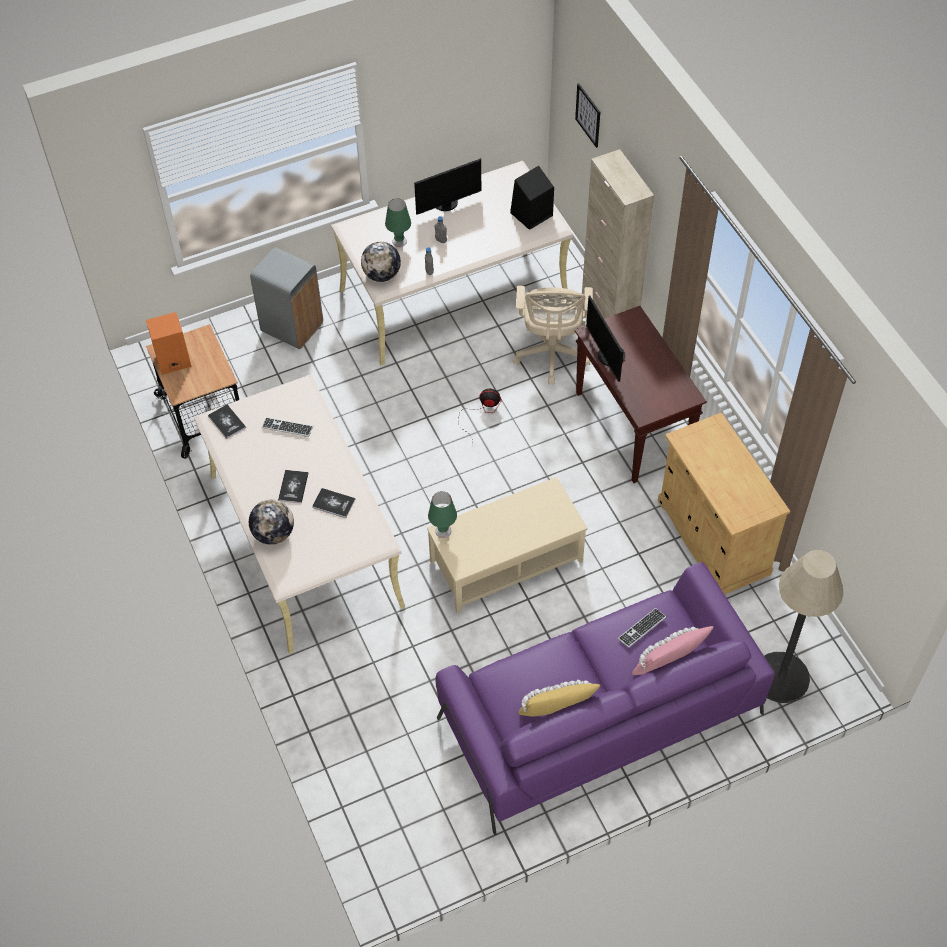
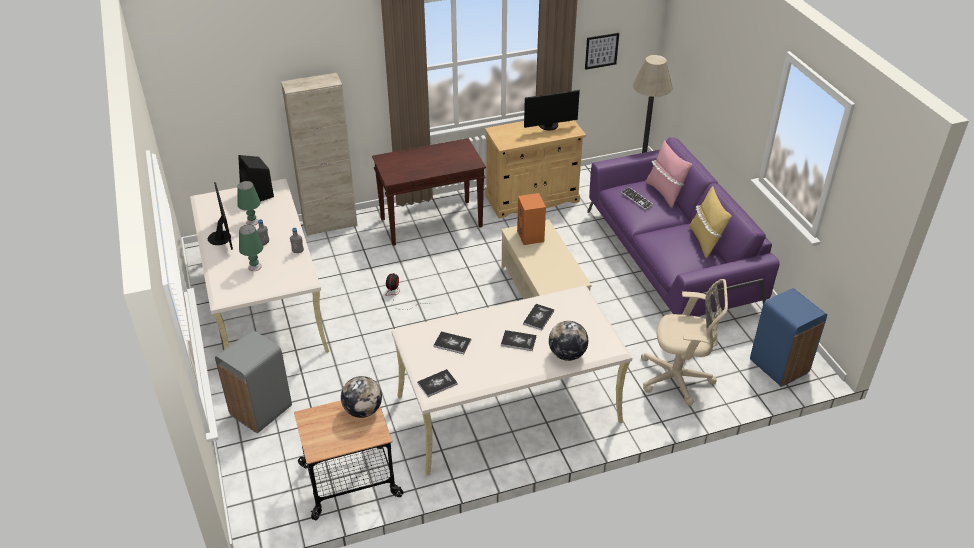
camera: 85 degrees left, 15 degrees down
(172, 361) = (335, 440): orange speaker -> orange speaker (531, 236)
(287, 428) = (452, 343): keyboard -> book
(382, 275) = (291, 279): globe -> globe (363, 410)
(394, 838) = (778, 367): none -> blue trash can
(443, 531) = (544, 288): green table lamp -> green table lamp (252, 222)
(551, 355) = (351, 255): beige office chair -> beige office chair (679, 379)
(588, 115) = (222, 102): picture -> picture (601, 50)
(608, 357) = (417, 173): monitor -> monitor (549, 126)

